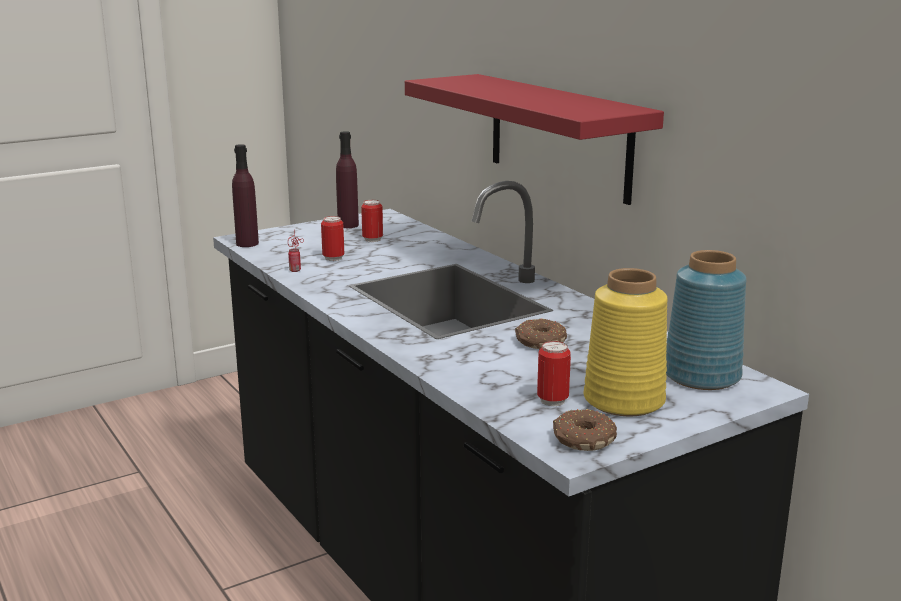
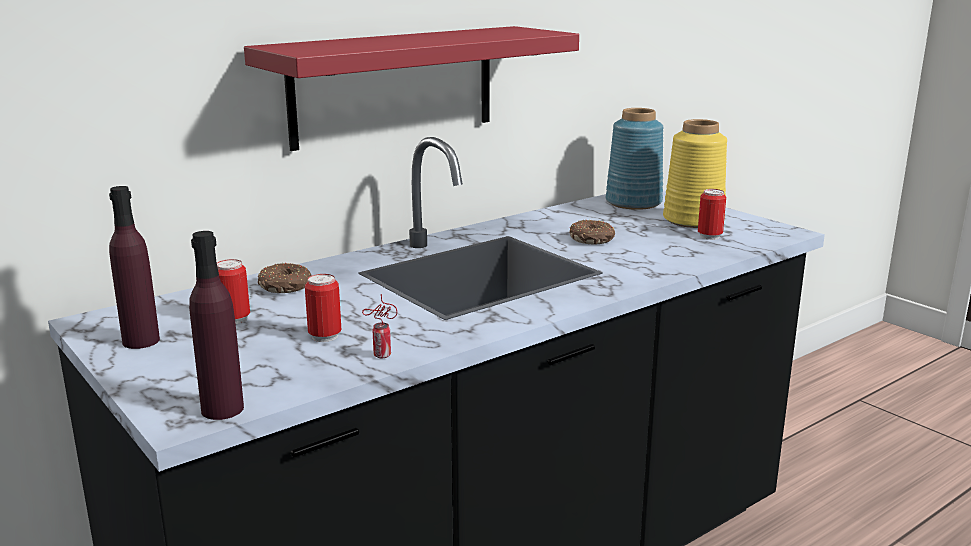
camera: 95 degrees left, 0 degrees up
(582, 440) = (766, 230): donut -> donut (285, 287)

